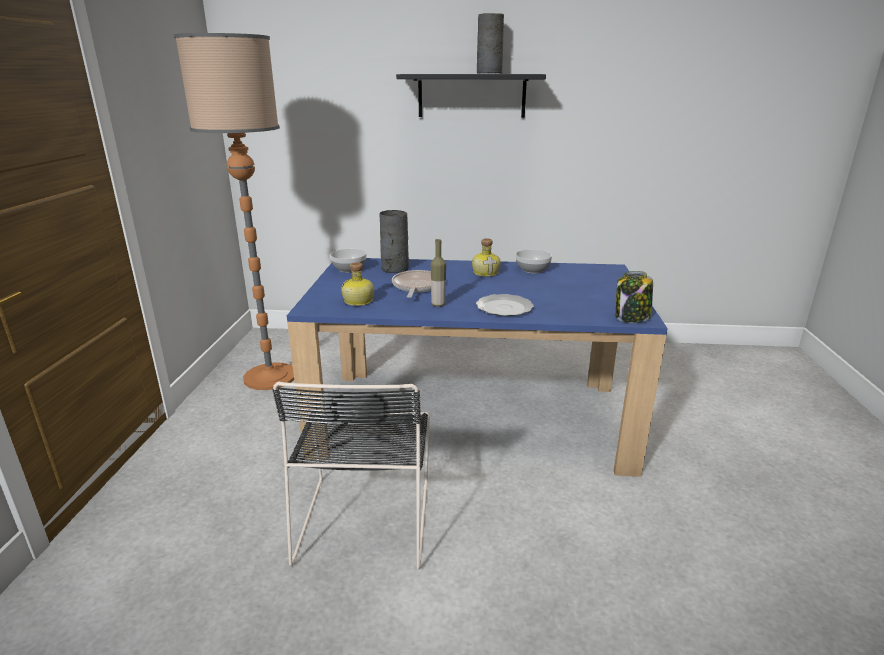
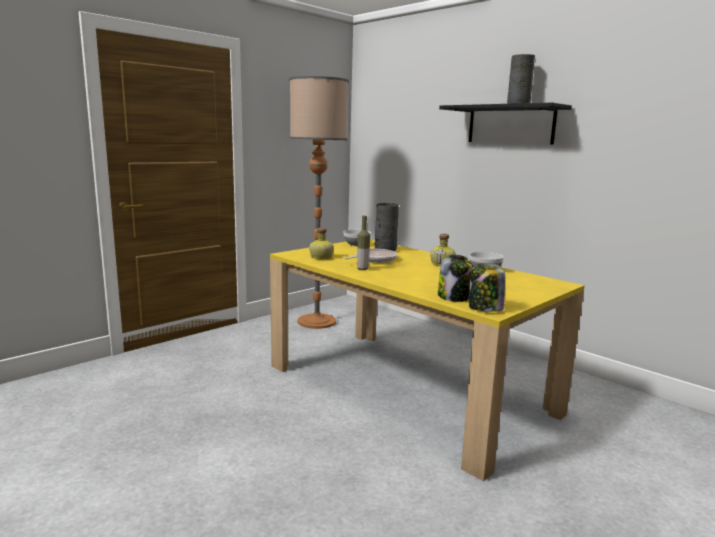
camera: 40 degrees right, 10 degrees down
(366, 517) = (257, 406): black chair -> none
(472, 418) = (406, 389): blue dining table -> yellow dining table
(504, 307) = (402, 280): plate -> none
(585, 313) = (454, 297): none -> jar

